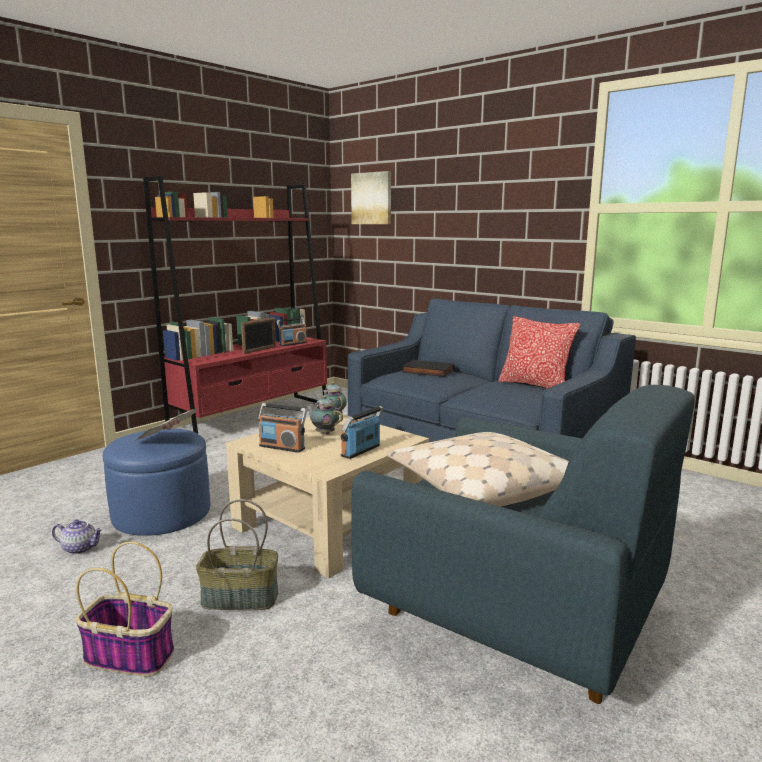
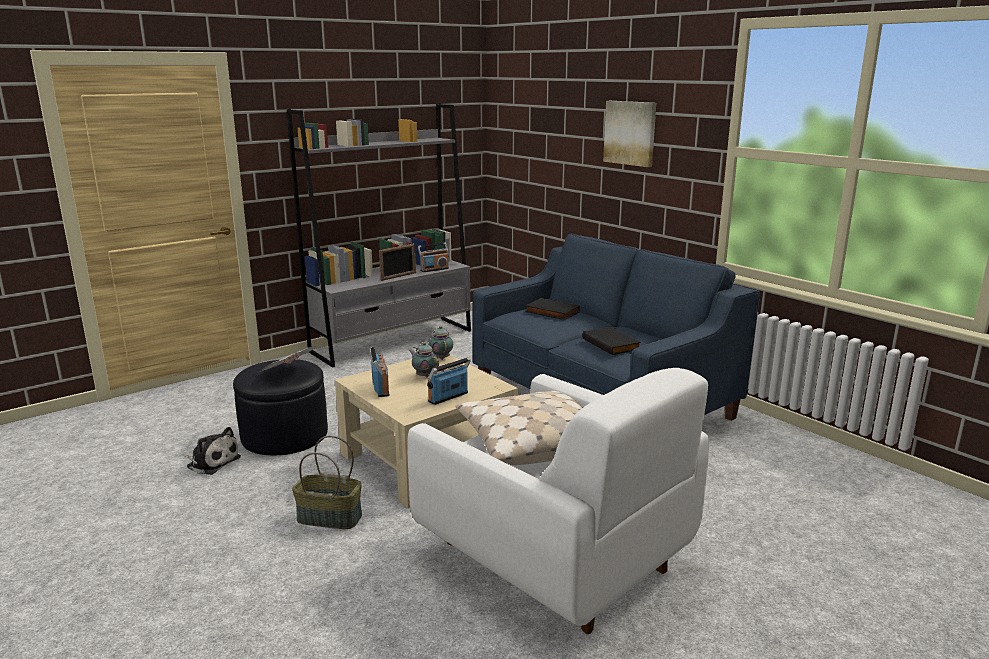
camera: 10 degrees right, 5 degrees up
(80, 548) = (212, 462): teapot -> plush toy
(131, 656) = (234, 554): basket -> none
(161, 513) = (284, 435): blue ottoman -> black ottoman
(253, 417) = (393, 341): red bookcase -> grey bookcase
(282, 447) = (381, 388): radio -> radio turned 135 degrees counterclockwise
(372, 198) = (524, 117): picture -> picture (630, 133)
(505, 393) = (612, 344): none -> black book
(516, 616) = (556, 557): blue armchair -> white armchair
(535, 386) = (650, 336): pillow -> none

